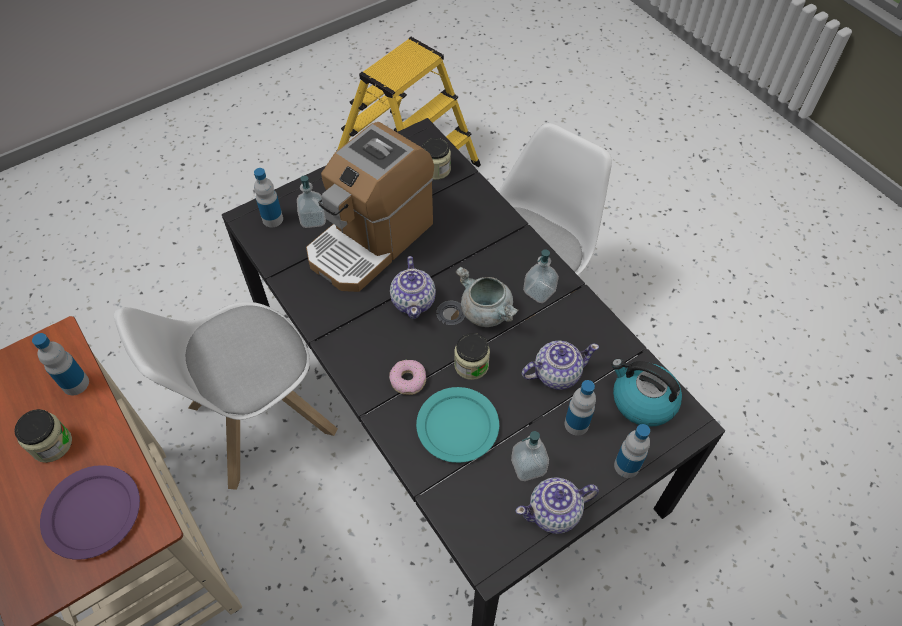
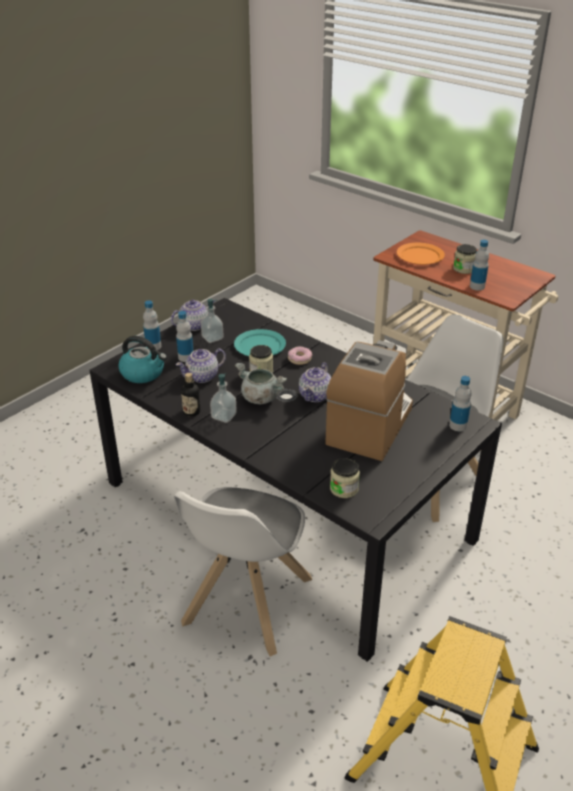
camera: 165 degrees right, 20 degrees down
(92, 512) = (420, 256): purple plate -> orange plate
(313, 219) = (425, 431): soap dispenser -> none
(414, 301) = (316, 395): teapot -> teapot turned 135 degrees counterclockwise
(579, 308) = (191, 412): none -> bottle

